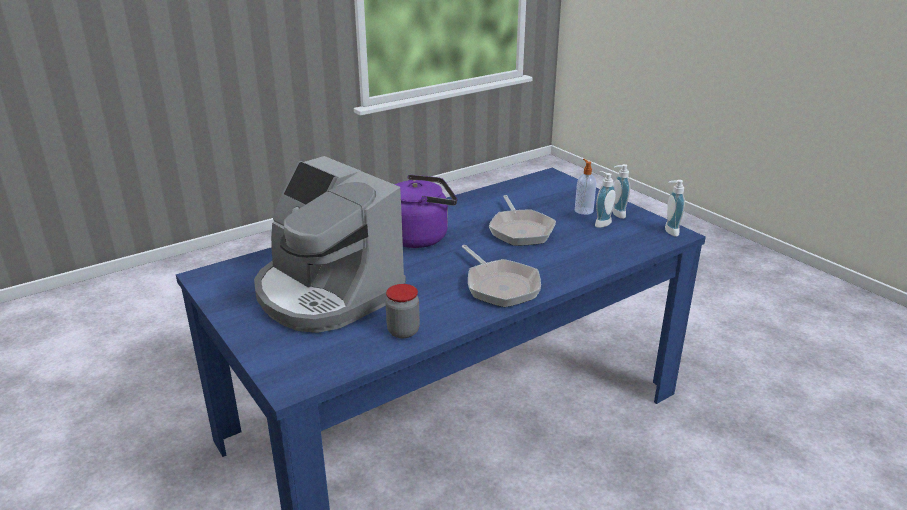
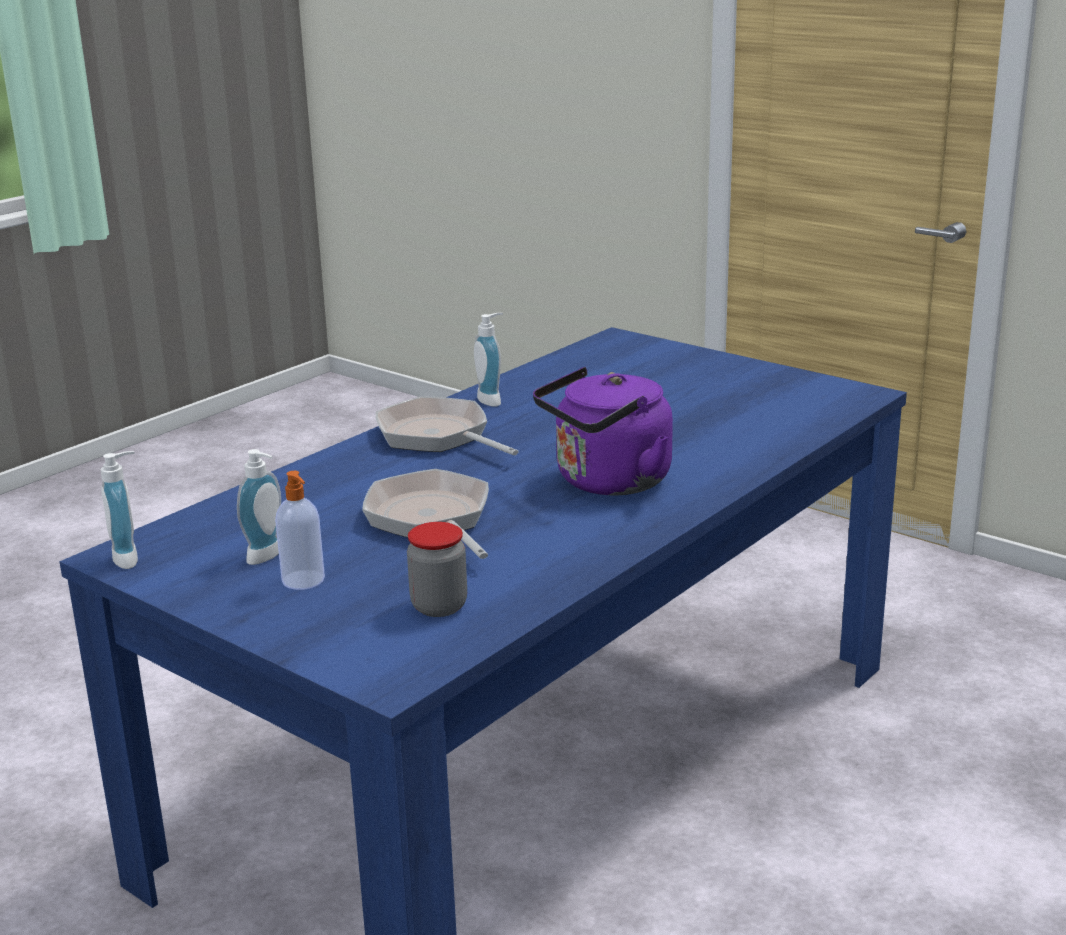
camera: 165 degrees right, 5 degrees down
(326, 293) = (672, 399): coffee machine -> none
(403, 331) = (538, 382): jar -> jar (439, 606)
(616, 214) = (231, 582): soap dispenser -> soap dispenser (493, 400)

